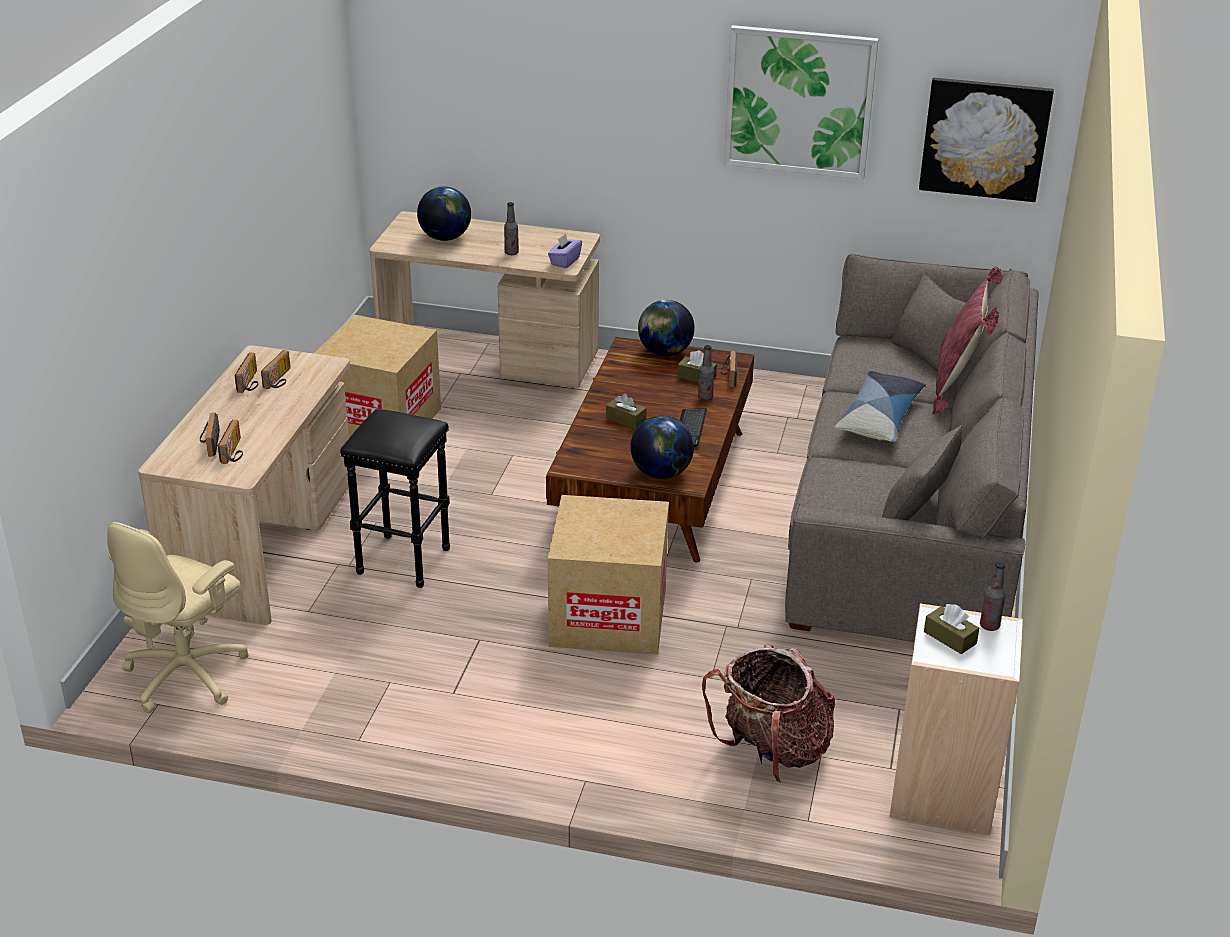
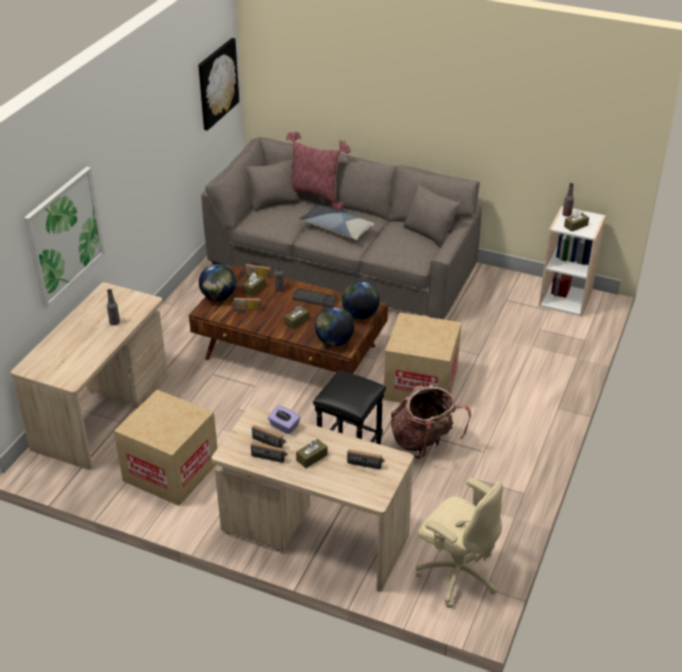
camera: 80 degrees left, 5 degrees up
(208, 442) = (351, 476): radio -> radio (246, 310)
(246, 411) = (312, 457): none -> brown tissue box
(445, 237) = (72, 352): globe -> globe (334, 342)
(564, 261) = (139, 300): purple tissue box -> purple tissue box (284, 426)
(772, 751) = (536, 343): backpack -> backpack (424, 442)
(799, 102) = (158, 120): picture -> picture (64, 236)

